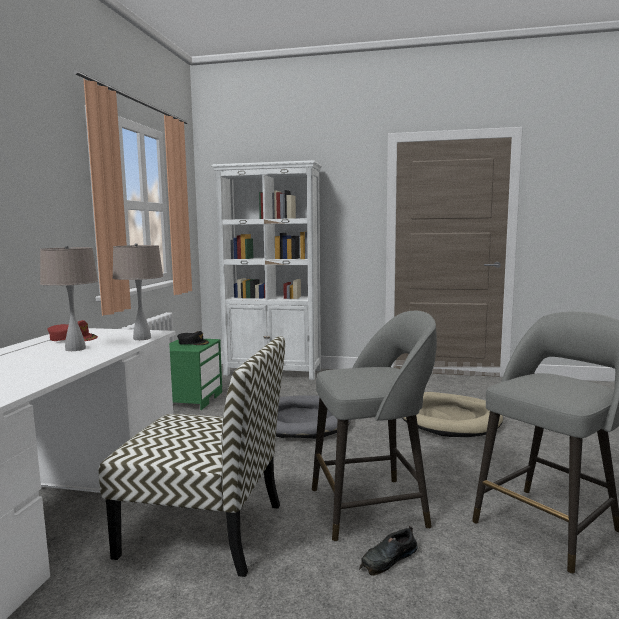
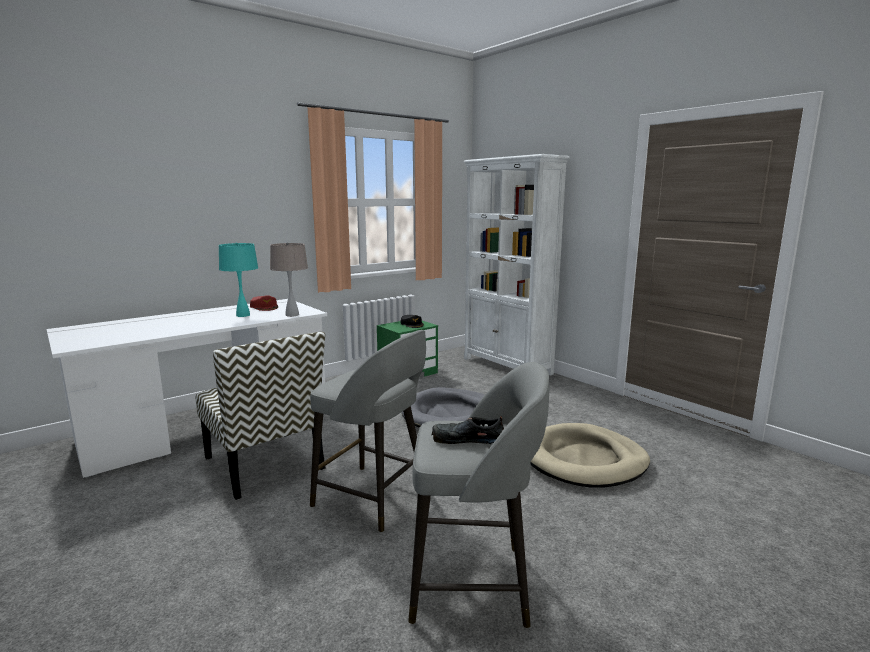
camera: 40 degrees right, 5 degrees up
(75, 349) = (243, 315): beige table lamp -> turquoise table lamp
(388, 559) = (317, 535): black shoe -> black shoe (467, 439)

